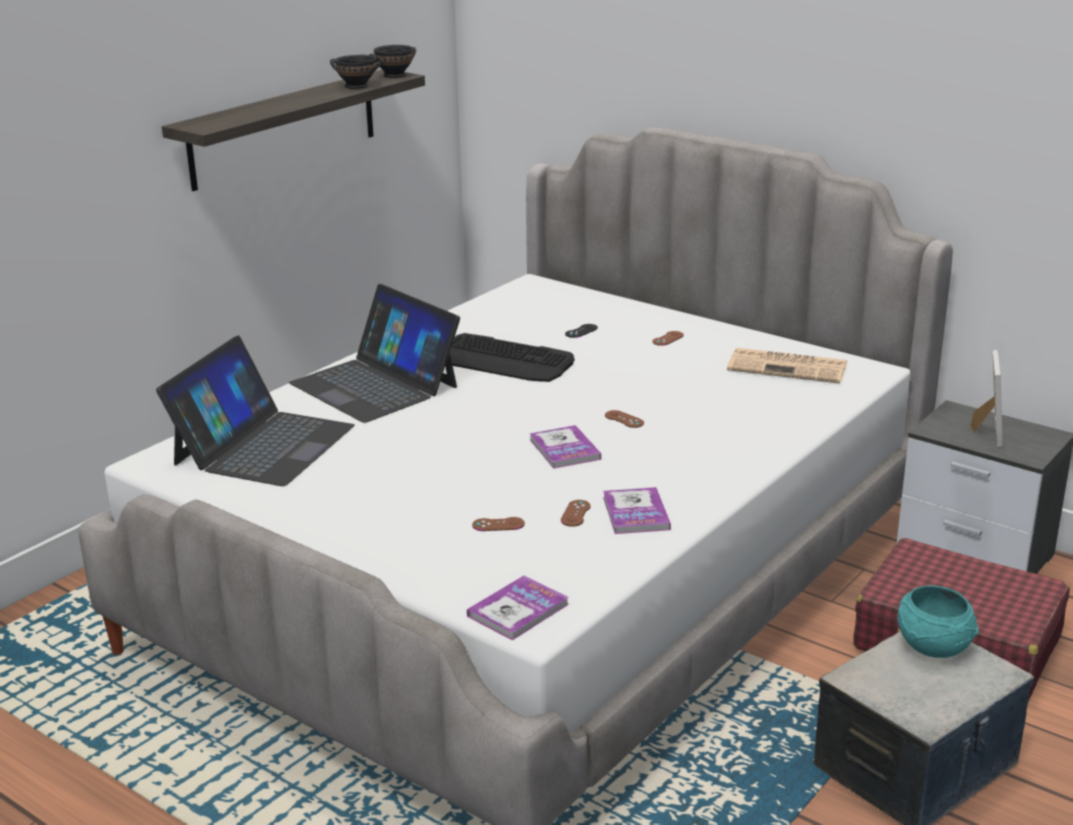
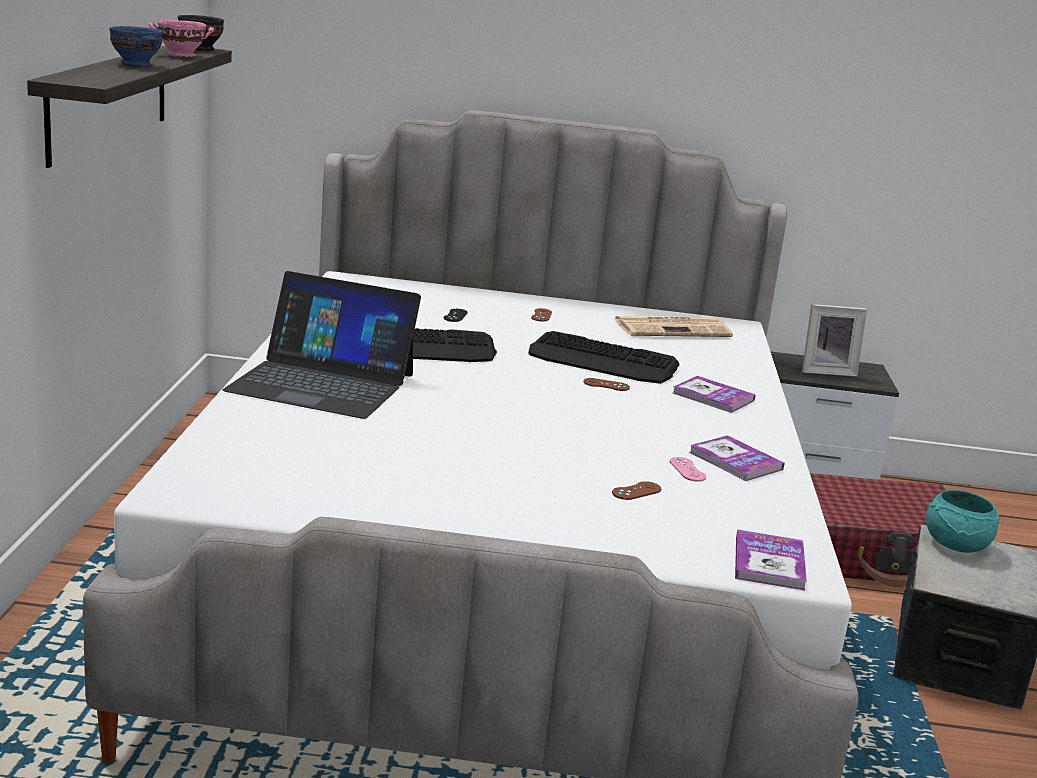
camera: 35 degrees left, 5 degrees down
(263, 445) = (283, 455): laptop -> none
(290, 101) = (136, 64): none -> blue bowl
(356, 86) = (180, 55): black bowl -> pink bowl
(564, 449) = (594, 417): book -> book (713, 397)
(575, 513) = (687, 470): brown game controller -> pink game controller
(658, 394) = (603, 361): none -> keyboard
(985, 432) = (826, 371): picture frame -> picture frame turned 105 degrees clockwise

